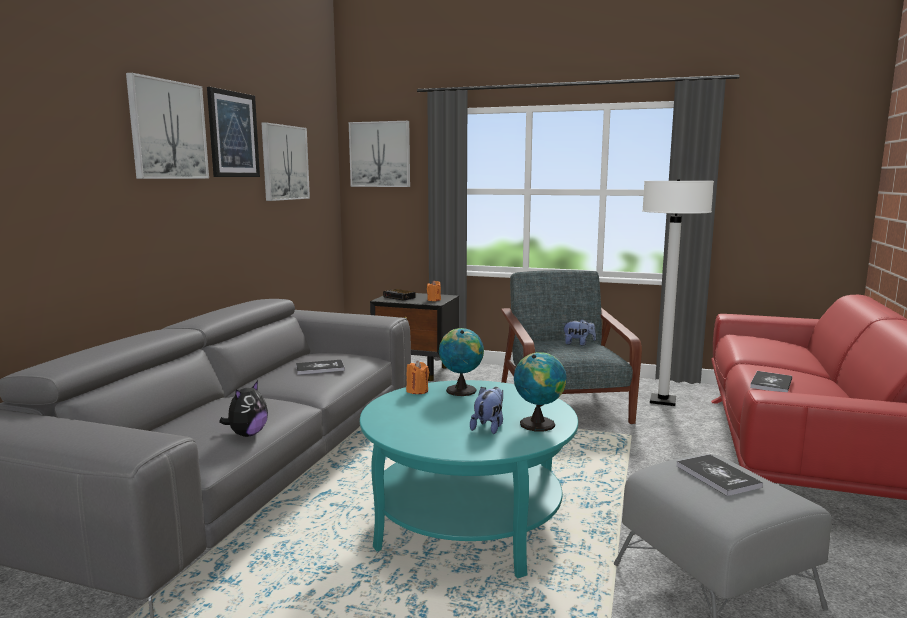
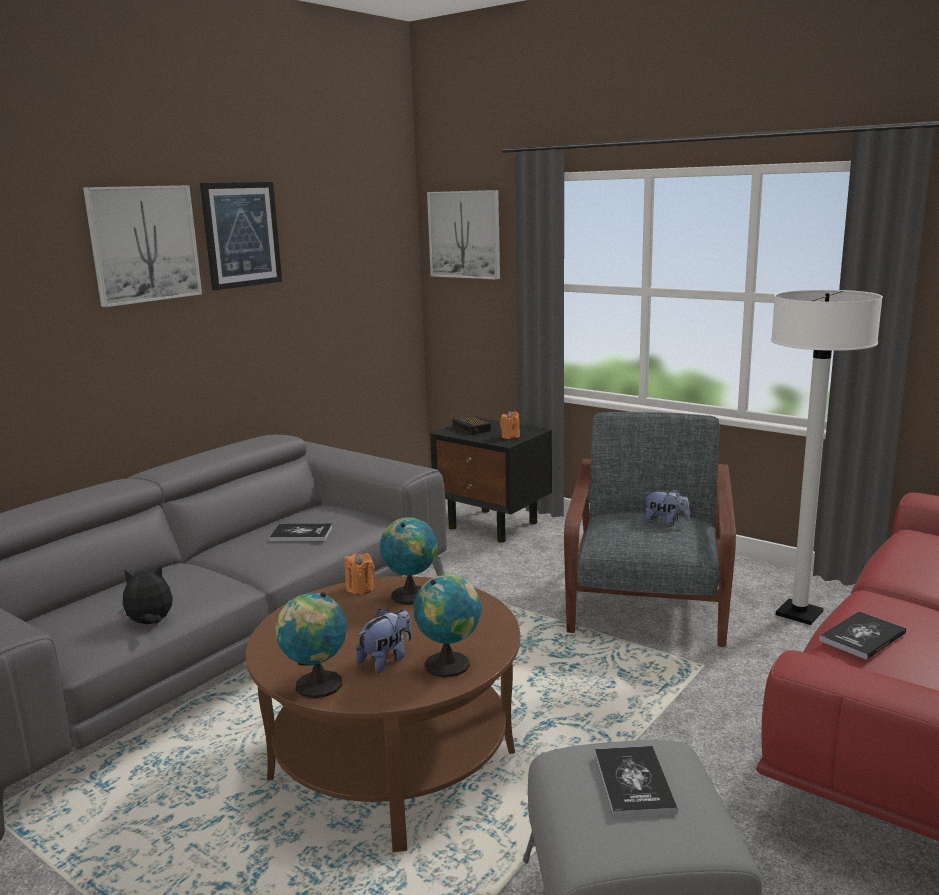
camera: 20 degrees right, 5 degrees up
(247, 434) = (150, 623): plush toy -> plush toy turned 150 degrees counterclockwise
(284, 162) = (324, 257): picture -> none
(453, 448) = (315, 686): none -> globe
(467, 524) = (393, 763): turquoise coffee table -> brown coffee table

